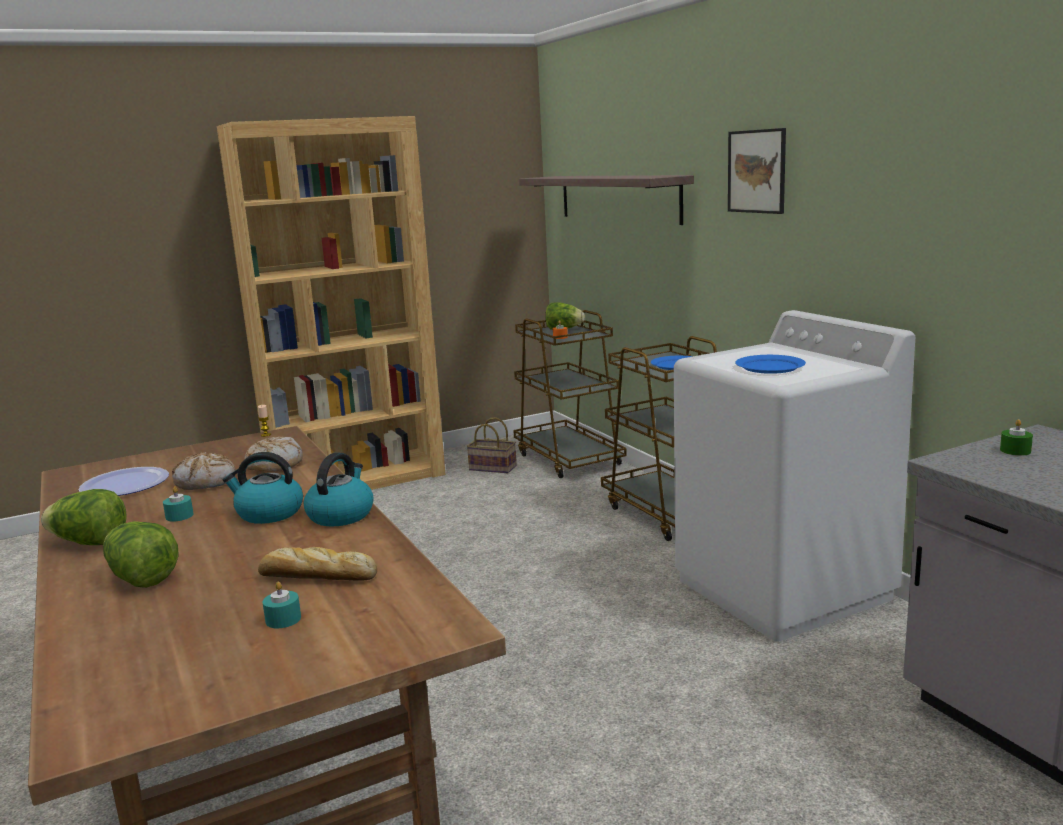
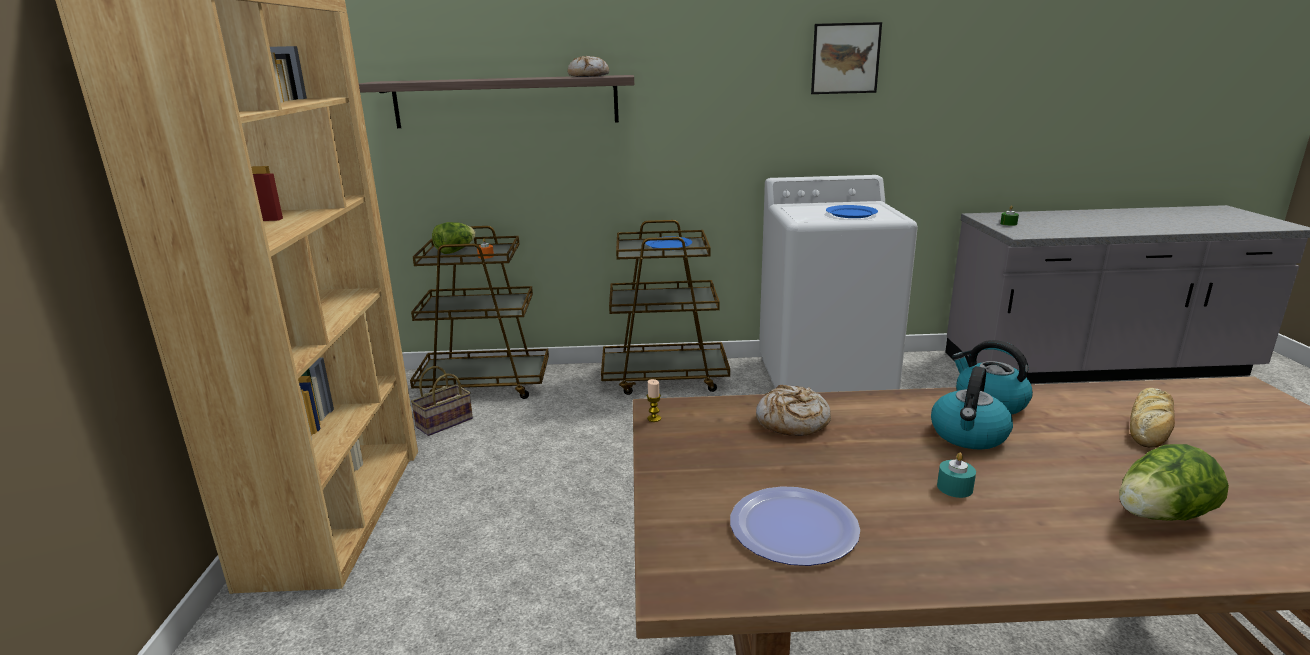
camera: 65 degrees left, 5 degrees up
(89, 543) = (1037, 555): lettuce -> none
(206, 482) = (827, 466): bread -> bread (588, 76)
(283, 619) = (1249, 446): turquoise candle -> none
(756, 171) = (717, 70): picture -> picture (845, 58)

